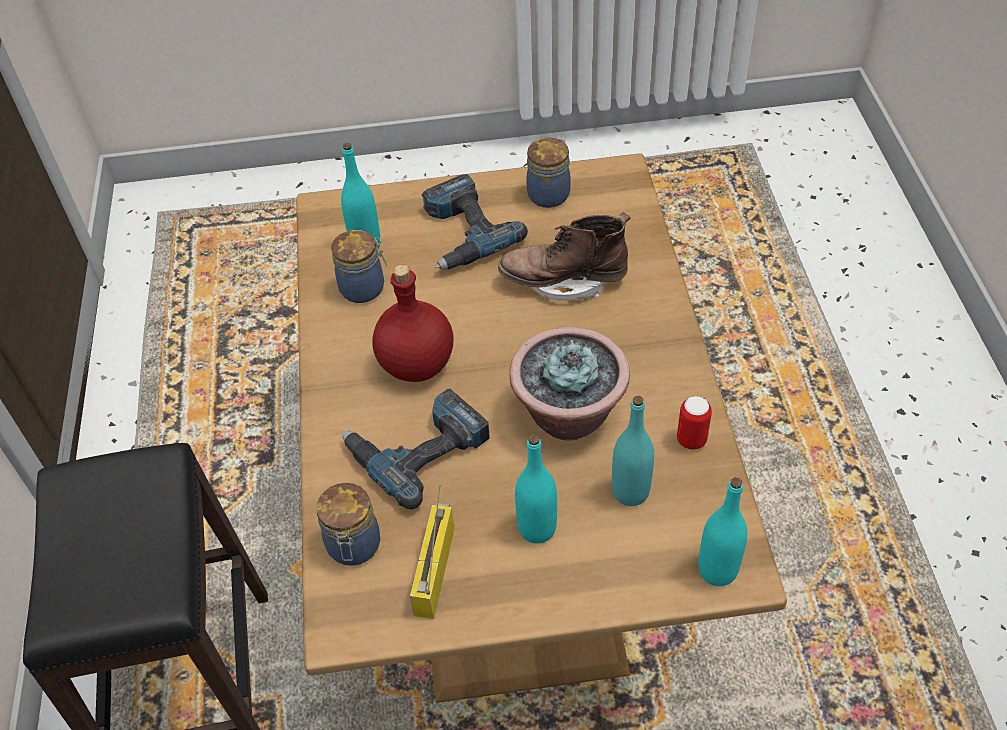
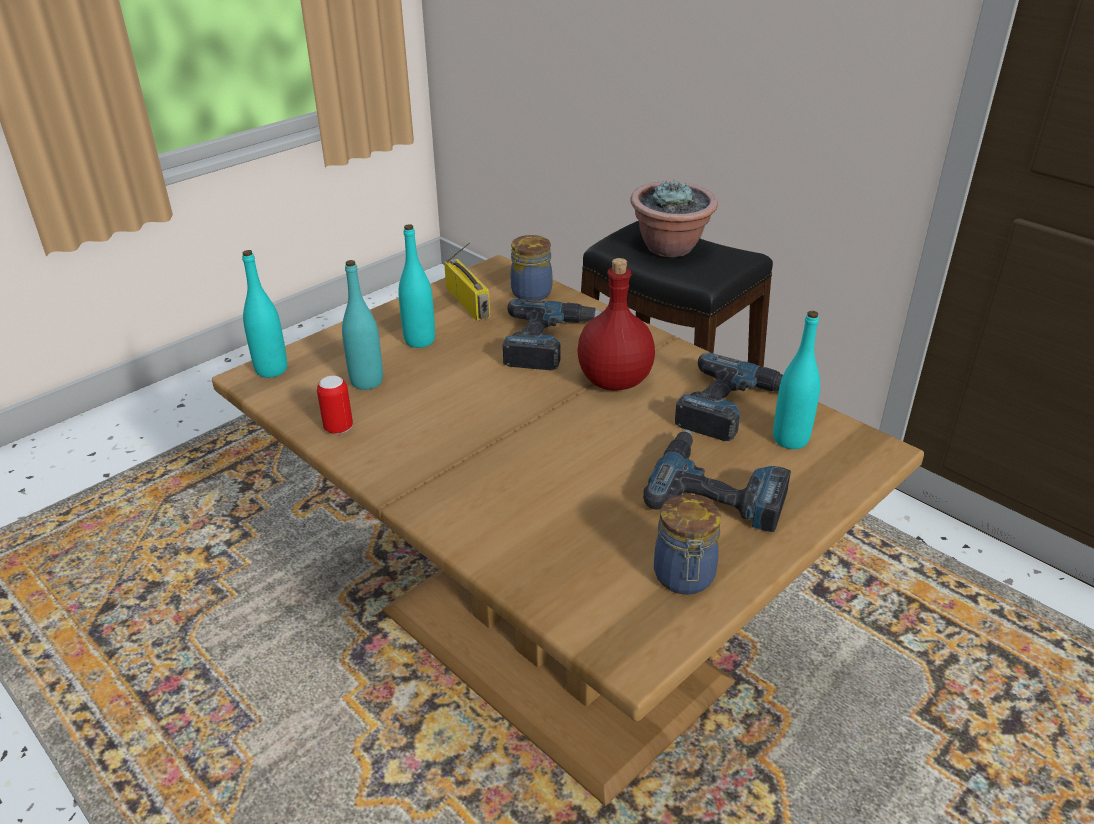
camera: 140 degrees right, 15 degrees down
(364, 288) = (733, 408): jar -> power drill
(564, 281) = (565, 494): brown boot -> none
(568, 415) = (457, 402): potted plant -> potted plant (670, 247)

